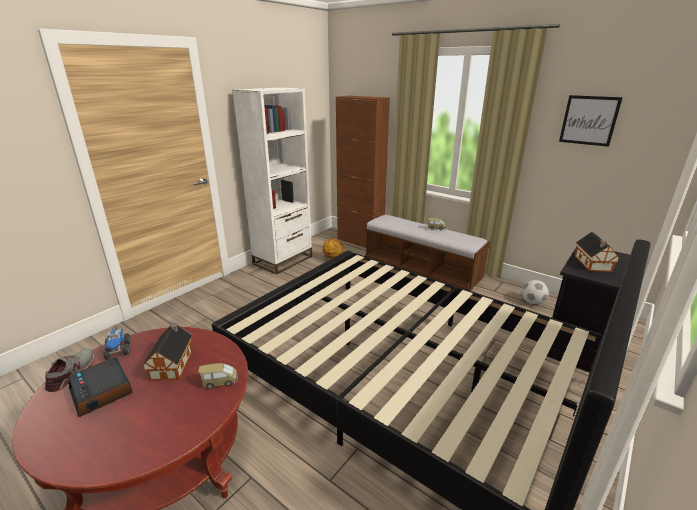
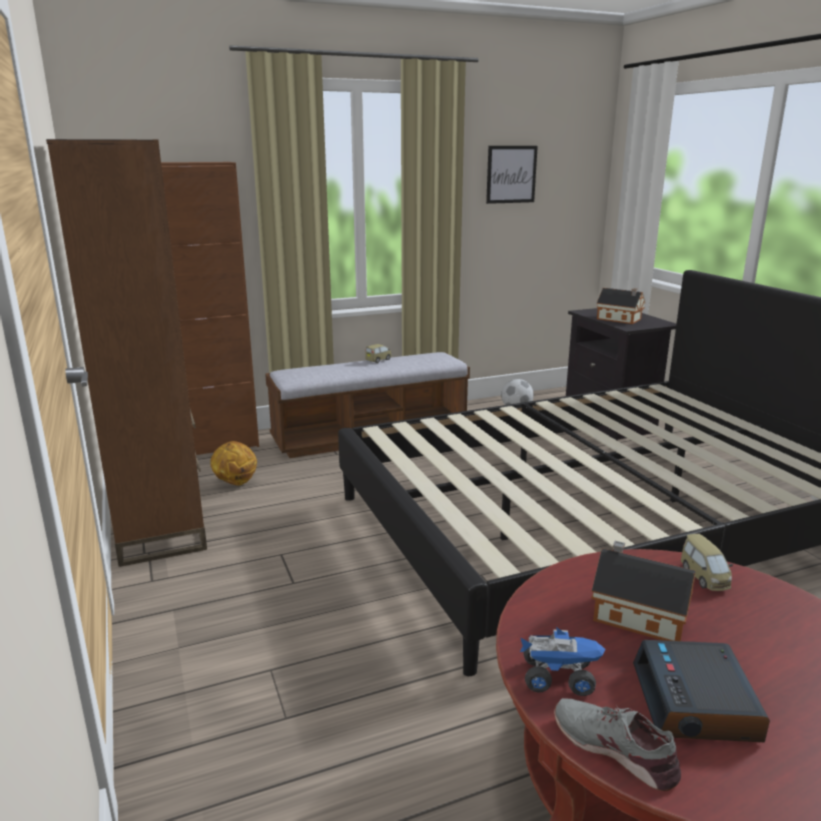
camera: 60 degrees left, 5 degrees down
(102, 391) = (696, 703): alarm clock -> alarm clock turned 105 degrees clockwise
(220, 382) = (704, 577): toy car -> toy car turned 150 degrees clockwise
(283, 260) = (160, 529): white bookcase -> brown bookcase

